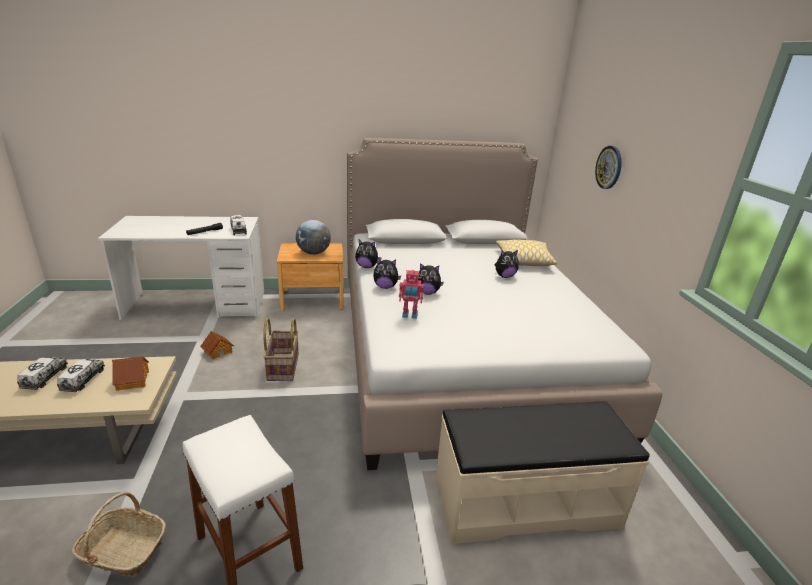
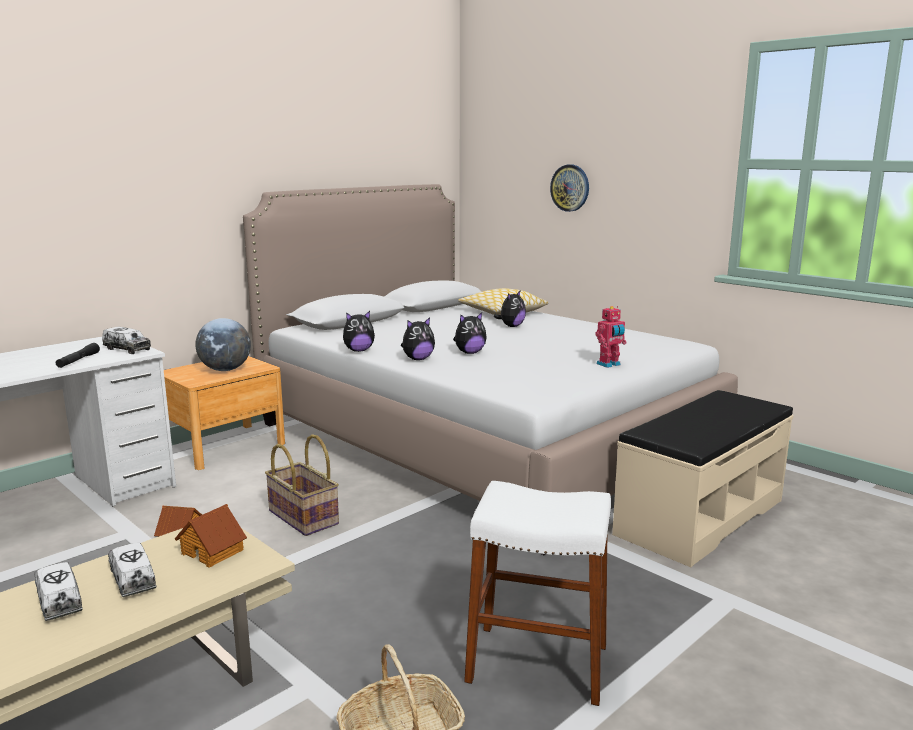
camera: 35 degrees left, 10 degrees down
(409, 315) = (494, 369): toy robot -> toy robot (609, 365)

